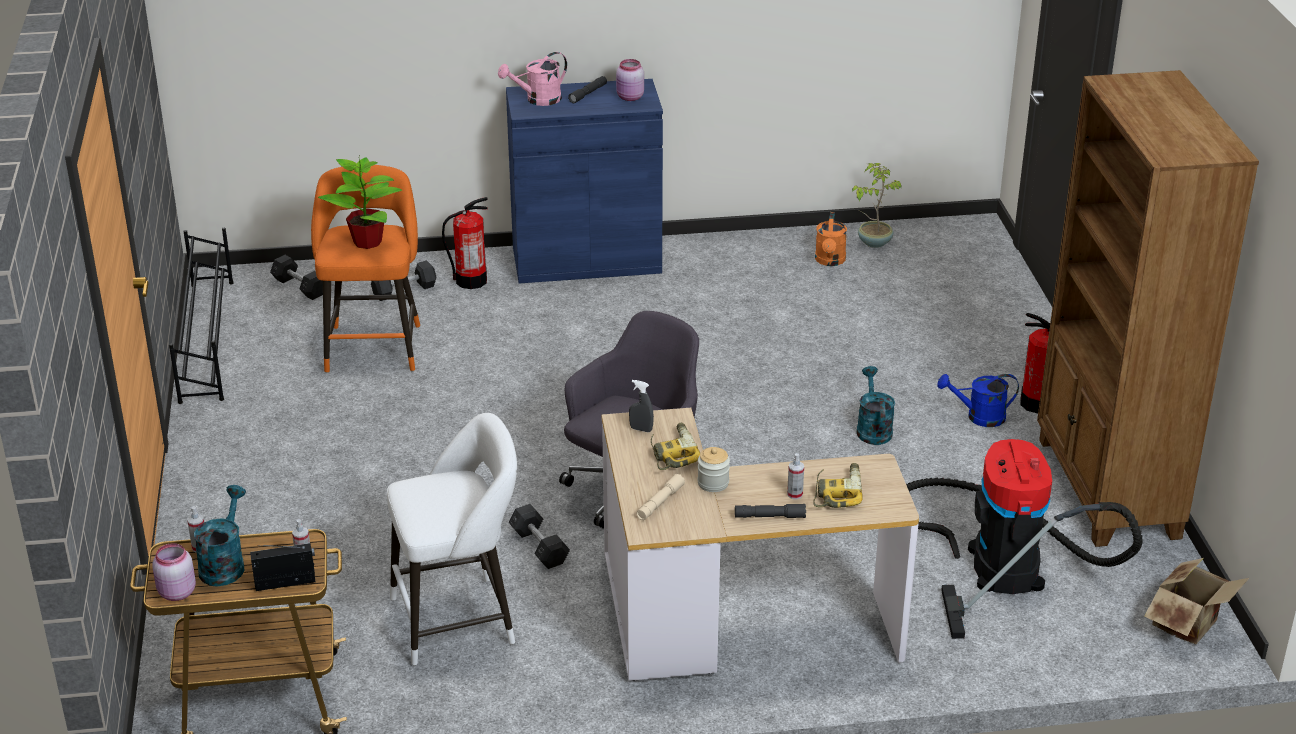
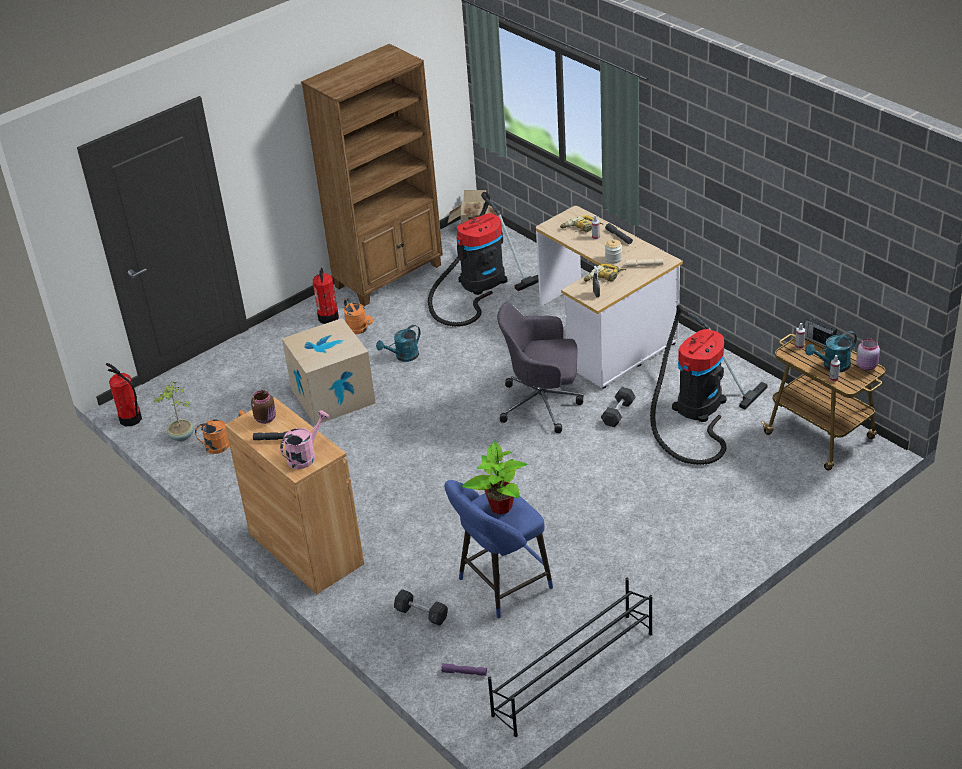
camera: 120 degrees left, 5 degrees up
(299, 287) = (464, 672): grey dumbbell -> purple flashlight
(374, 345) = (500, 586): orange stool -> blue stool
(460, 619) = (697, 409): white stool -> vacuum cleaner
(471, 281) = (380, 589): fire extinguisher -> fire extinguisher (130, 419)
(538, 100) = (305, 456): pink watering can -> pink watering can turned 75 degrees counterclockwise
(586, 260) = (306, 549): blue cabinet -> brown cabinet
(630, 97) = (266, 418): pink jar -> brown jar
(842, 352) = (333, 396): none -> cardboard box
(979, 417) = (359, 330): blue watering can -> orange watering can

